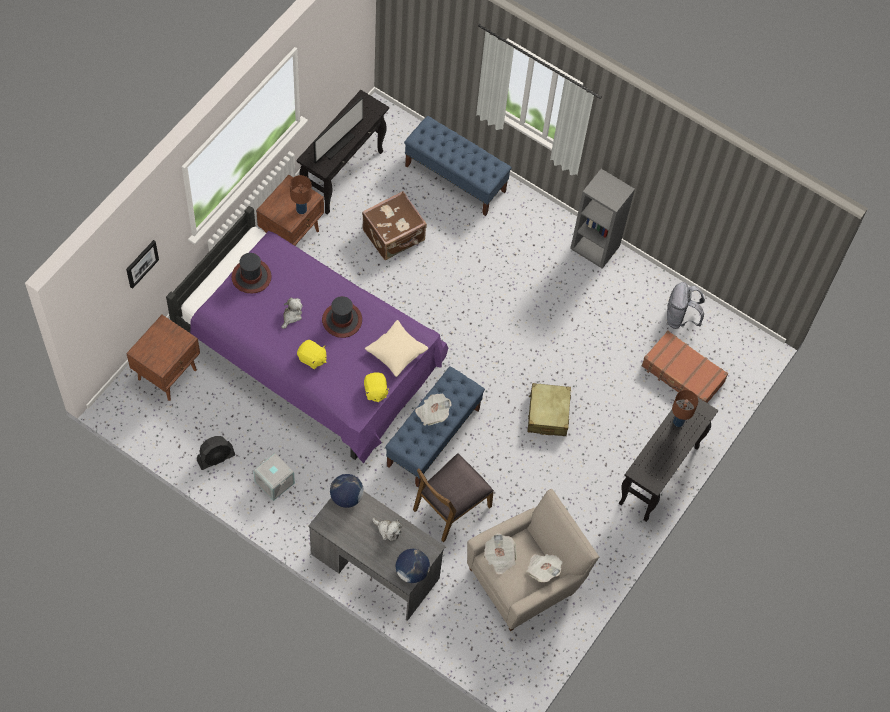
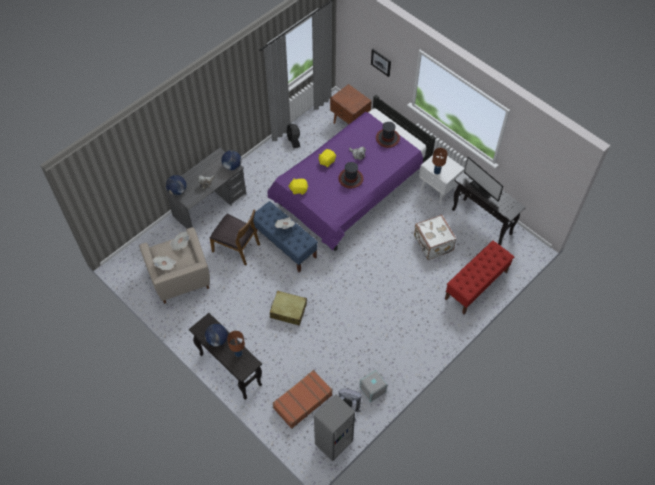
camera: 105 degrees right, 5 degrees down
(275, 482) = (273, 165): grey storage box -> grey storage box (372, 390)
(292, 234) = (438, 190): brown nightstand -> white nightstand
(394, 236) = (432, 244): brown suitcase -> white suitcase
(396, 352) = (324, 203): beige pillow -> none
(450, 507) = (236, 247): brown chair -> brown chair turned 150 degrees clockwise
(455, 178) = (476, 285): blue bench -> red bench
(595, 247) = (412, 364): grey bookcase -> grey bookcase (333, 443)
(665, 453) = (217, 340): none -> globe

